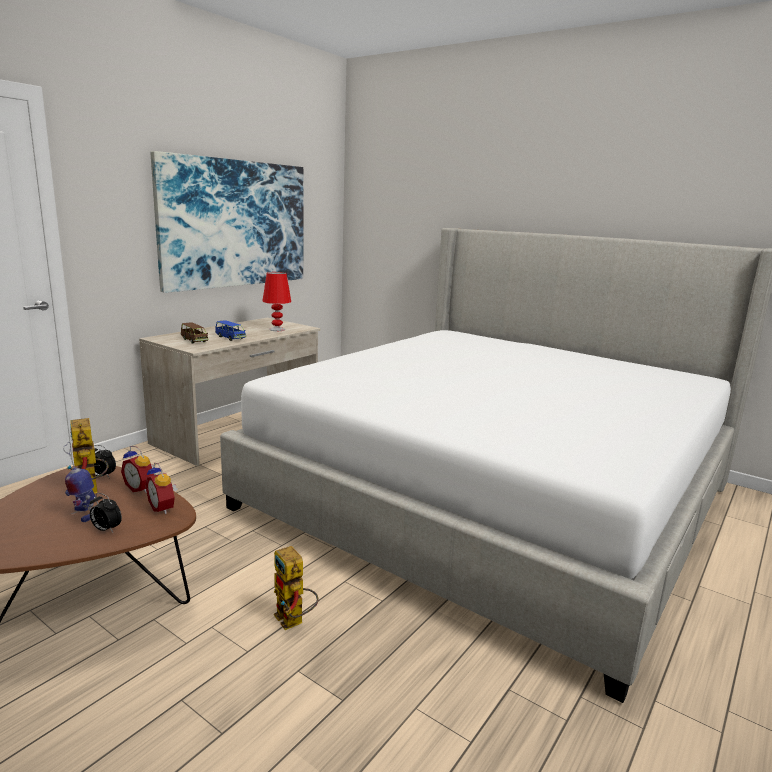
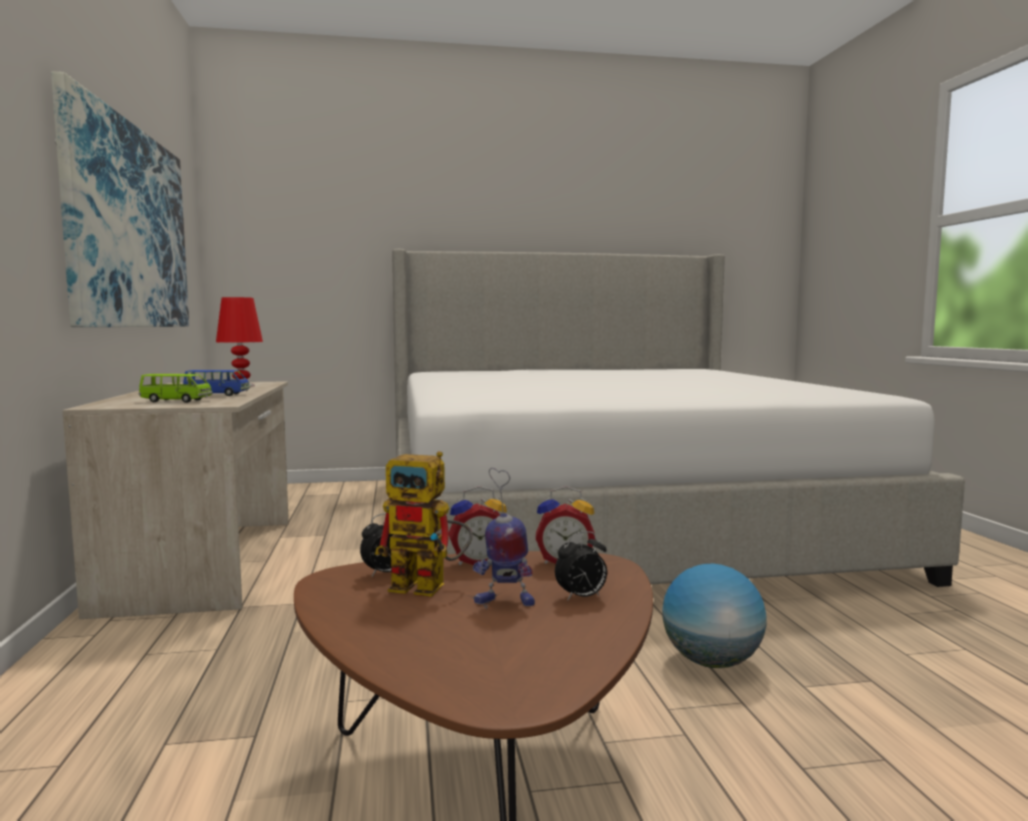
camera: 45 degrees left, 10 degrees down
(194, 340) = (176, 401): brown toy car -> green toy car
(294, 621) = (712, 662): toy robot -> globe

